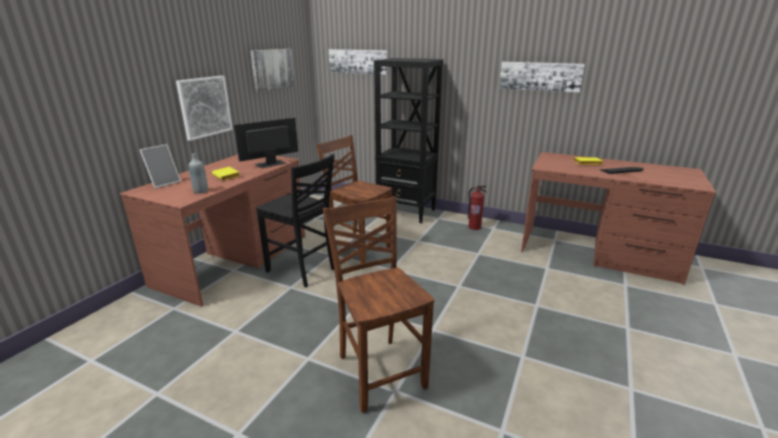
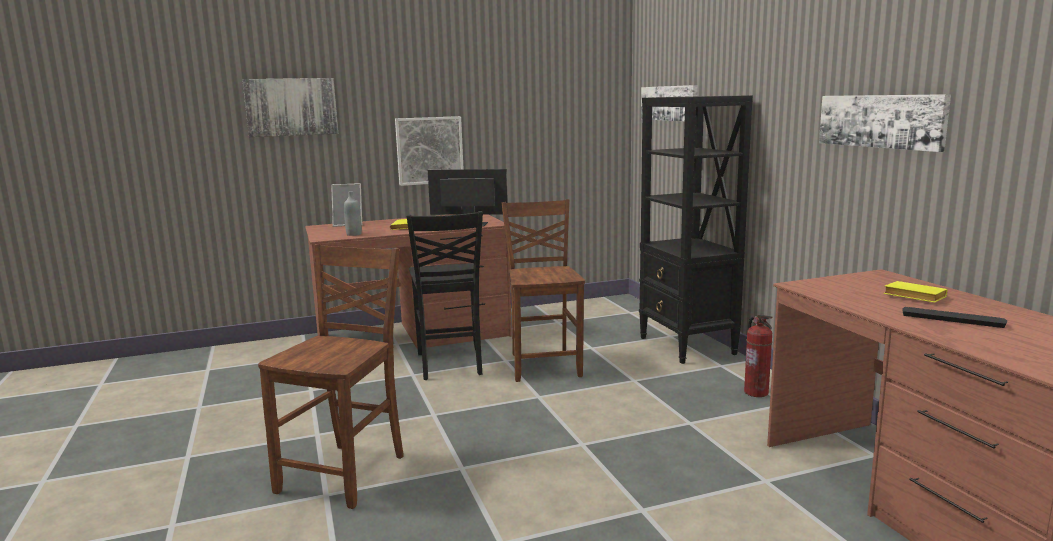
camera: 45 degrees right, 10 degrees down
(272, 69) = (546, 112): picture -> picture (291, 107)

